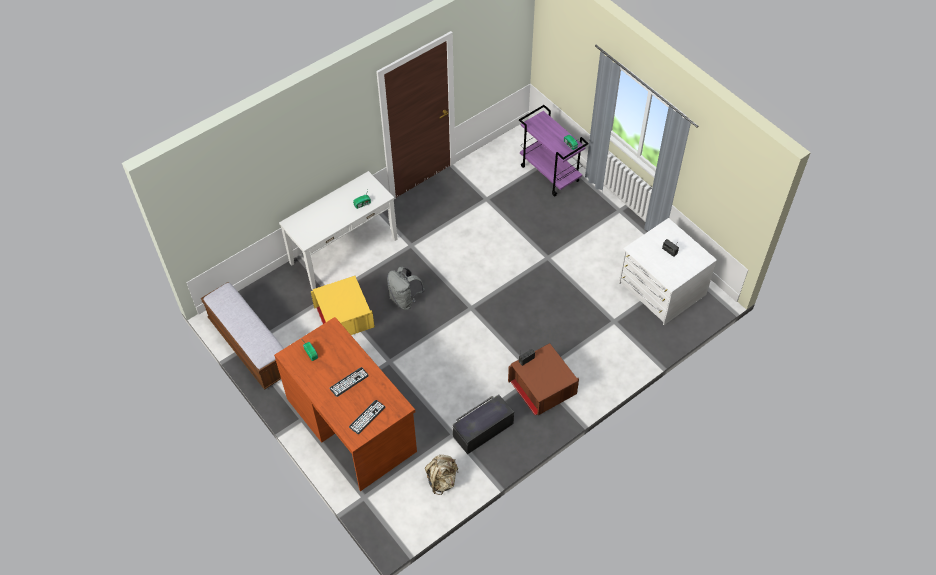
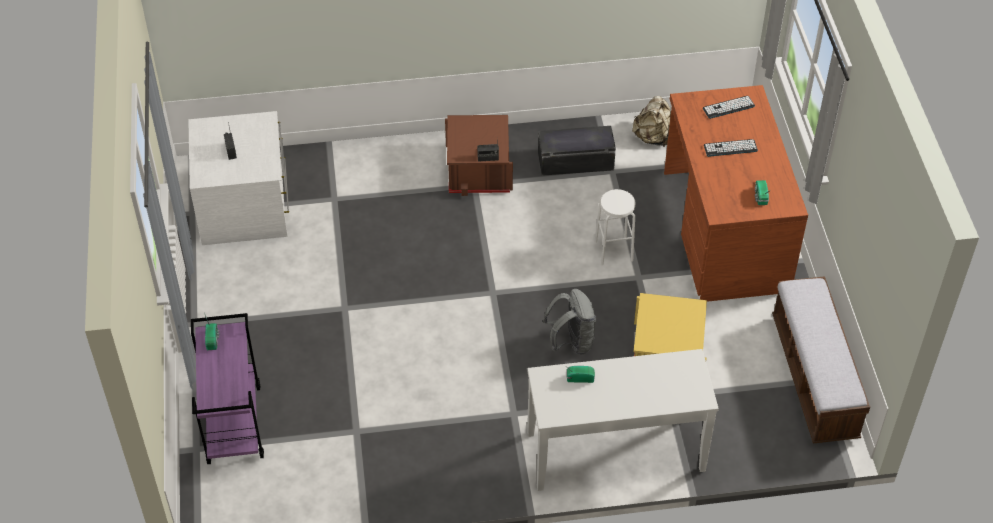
camera: 150 degrees left, 5 degrees down
(415, 372) = (613, 251): none -> white stool

